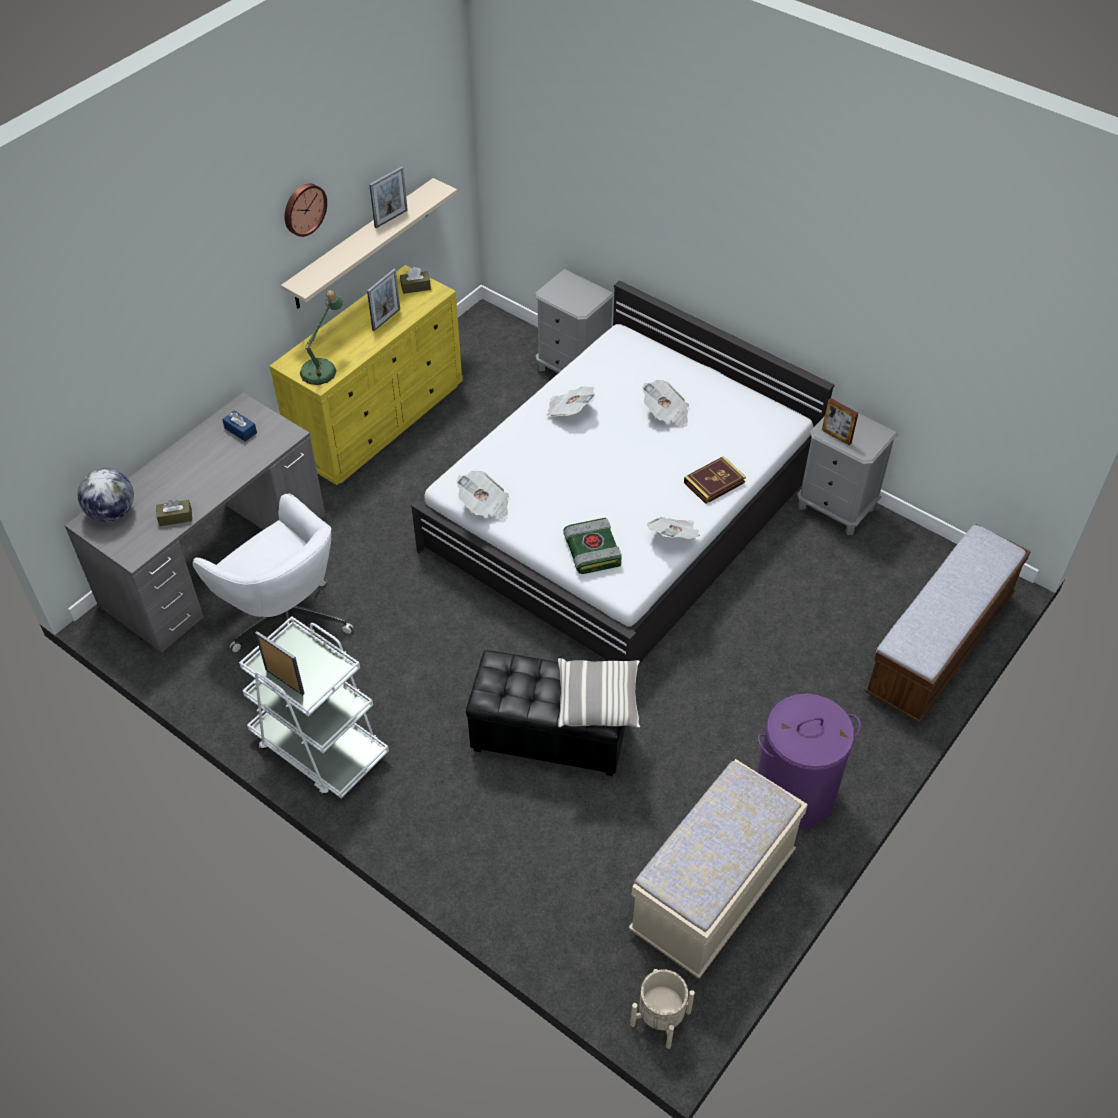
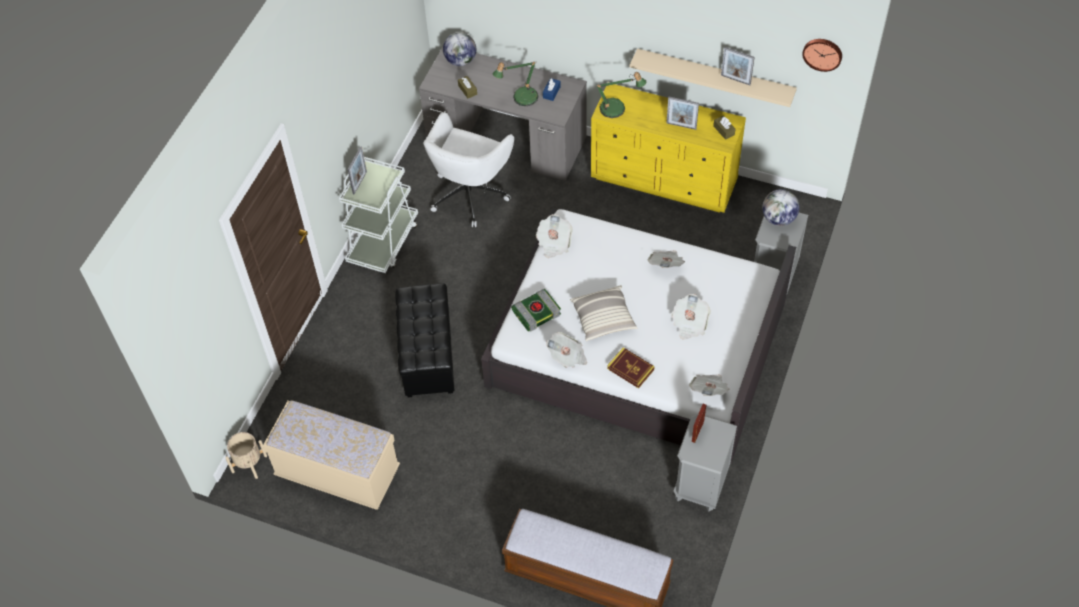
camera: 75 degrees right, 5 degrees up
(230, 464) = (521, 98): none -> table lamp
(303, 209) = (670, 21): wall clock -> wall clock (822, 53)
(559, 292) = (778, 219): none -> globe
(598, 701) = (421, 353): pillow -> pillow (603, 319)
(767, 422) = (709, 390): none -> newspaper
(794, 793) = (425, 505): purple laundry basket -> none

